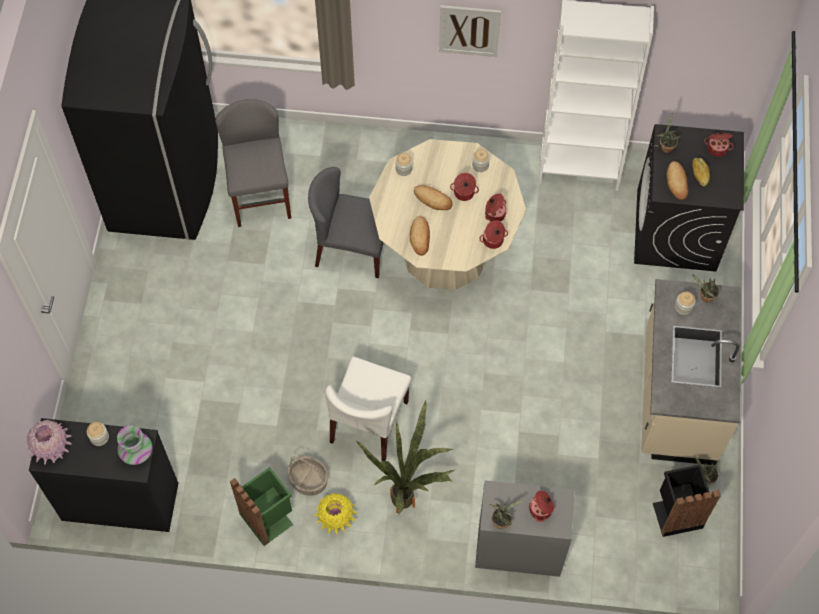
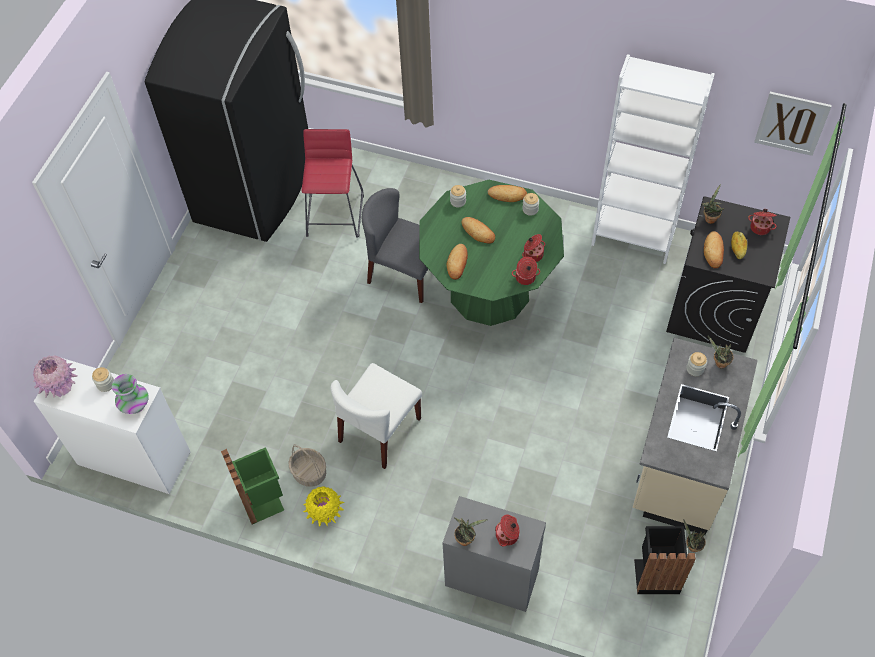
camera: 15 degrees right, 5 degrees down
(120, 502) = (134, 458): black dresser -> white dresser
(260, 196) = (334, 215): grey chair -> red stool
(410, 501) = (399, 510): potted plant -> none
(445, 252) = (489, 291): beige dining table -> green dining table
(453, 153) = (507, 195): none -> bread
(464, 193) = (508, 231): cooking pot -> none
(469, 30) = (539, 80): picture -> picture (791, 123)

